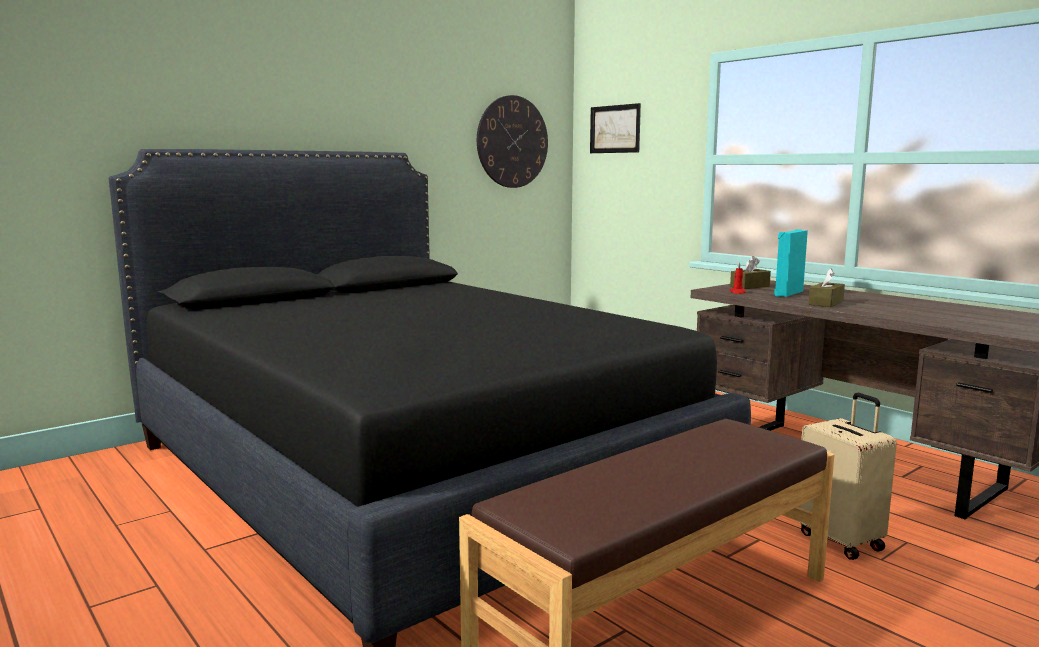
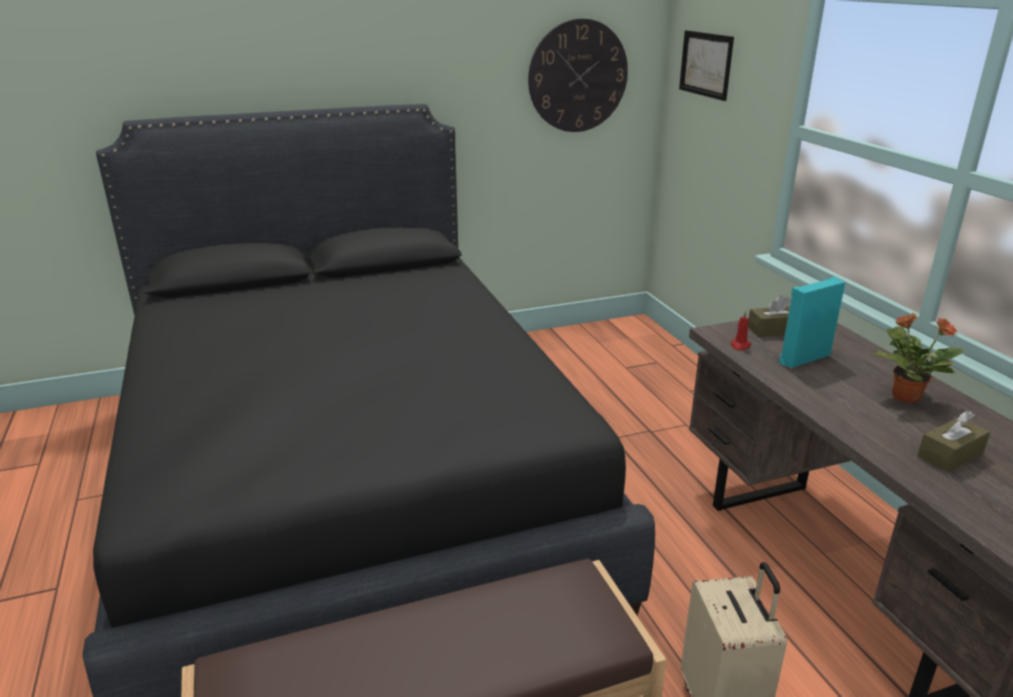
camera: 20 degrees right, 15 degrees up
(826, 303) = (826, 395): brown tissue box -> brown tissue box (950, 455)
(874, 300) = (905, 396): none -> potted plant

